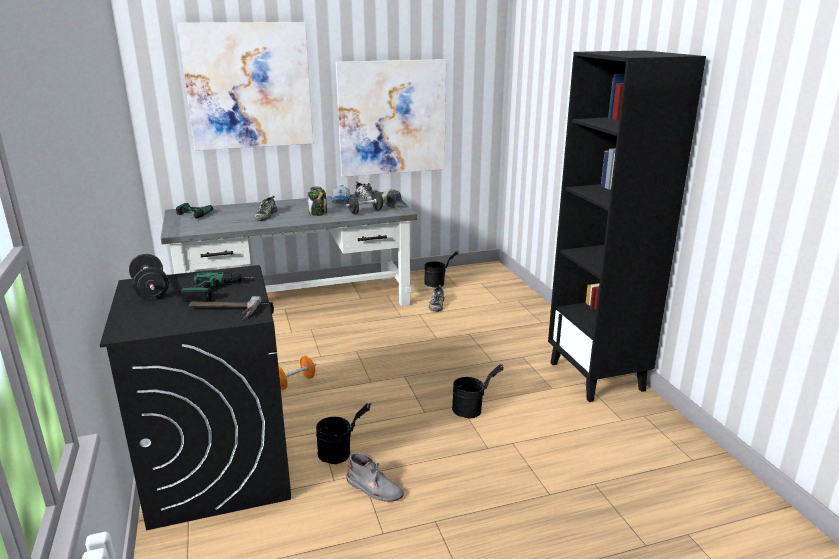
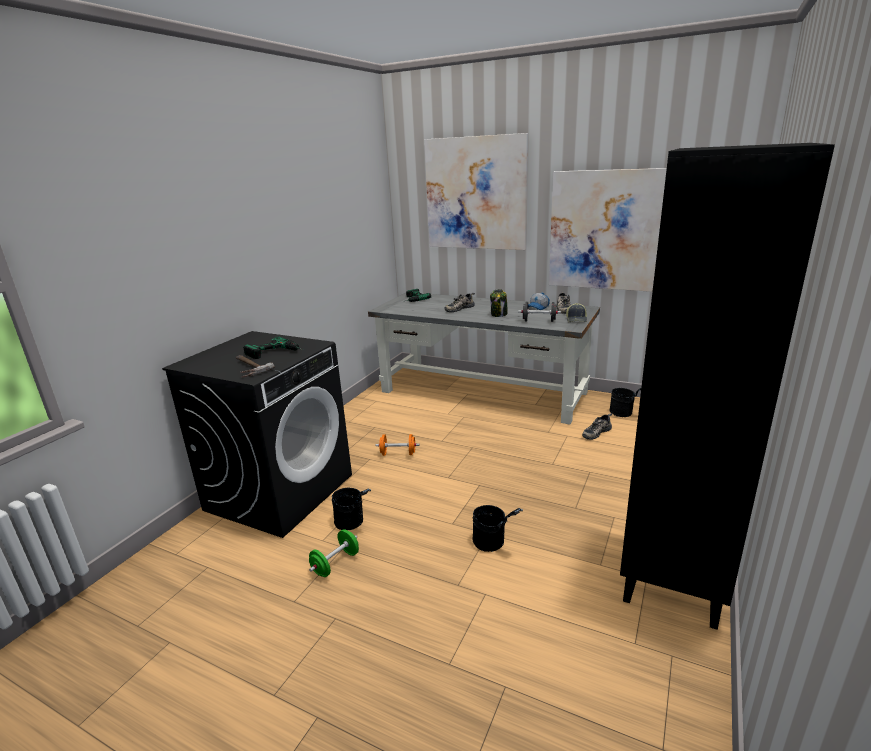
camera: 45 degrees right, 0 degrees up
(151, 290) = (248, 342): black dumbbell -> none
(374, 488) = (335, 563): grey boot -> green dumbbell

